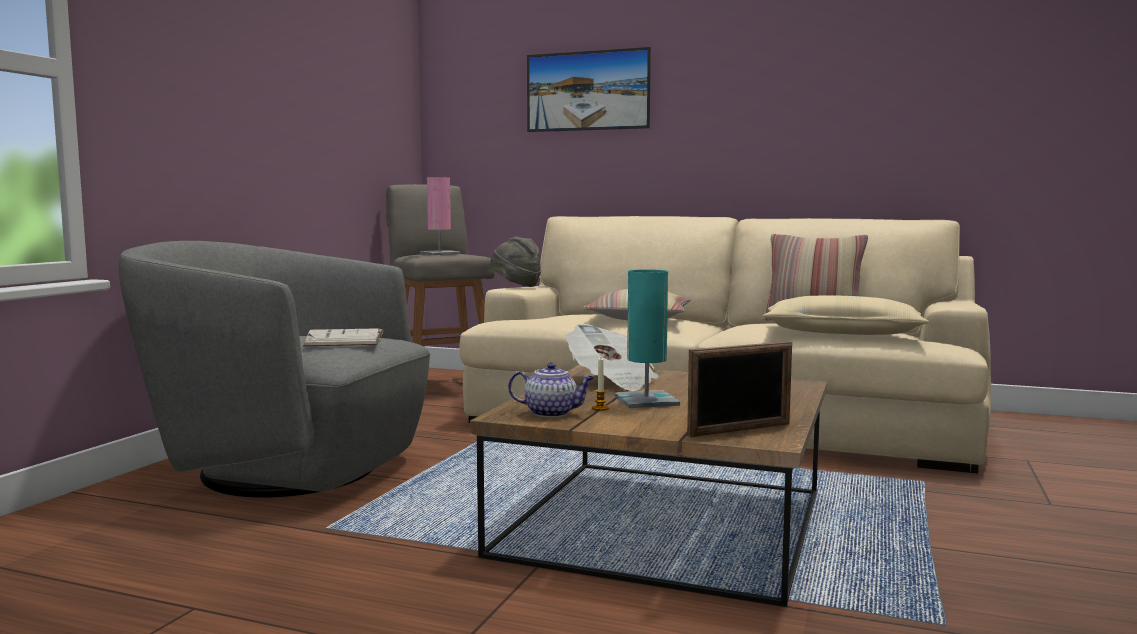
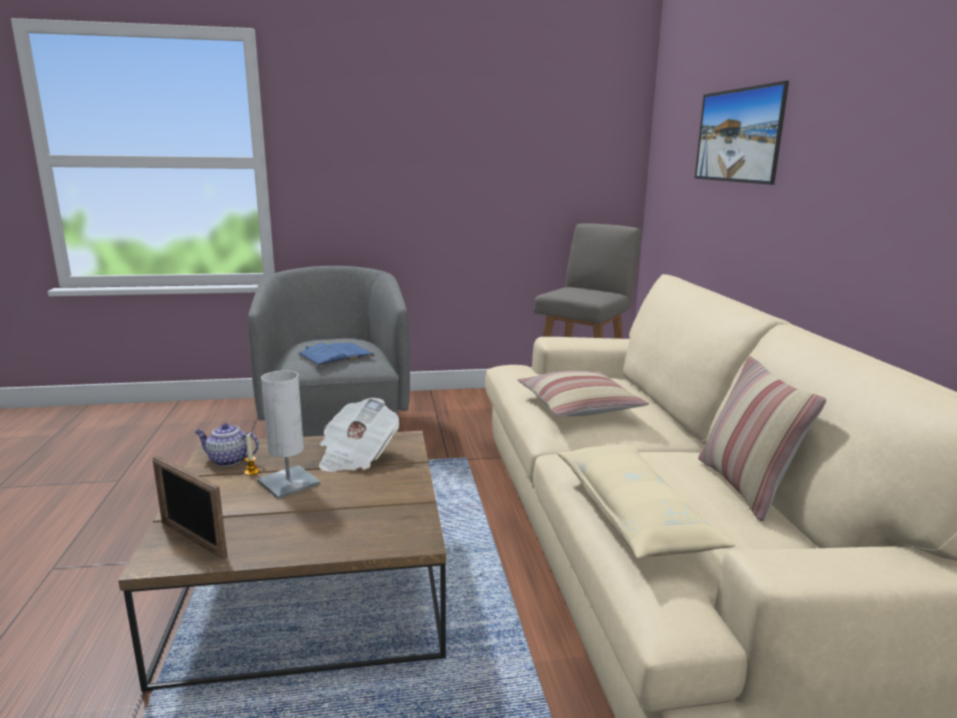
camera: 60 degrees right, 10 degrees up
(346, 339) = (336, 355): white book -> blue book
(439, 254) = (576, 291): pink table lamp -> none
(516, 286) = (587, 337): grey hat -> none
(552, 413) = (227, 460): teapot -> teapot turned 120 degrees clockwise
(646, 401) = (288, 483): turquoise table lamp -> white table lamp

